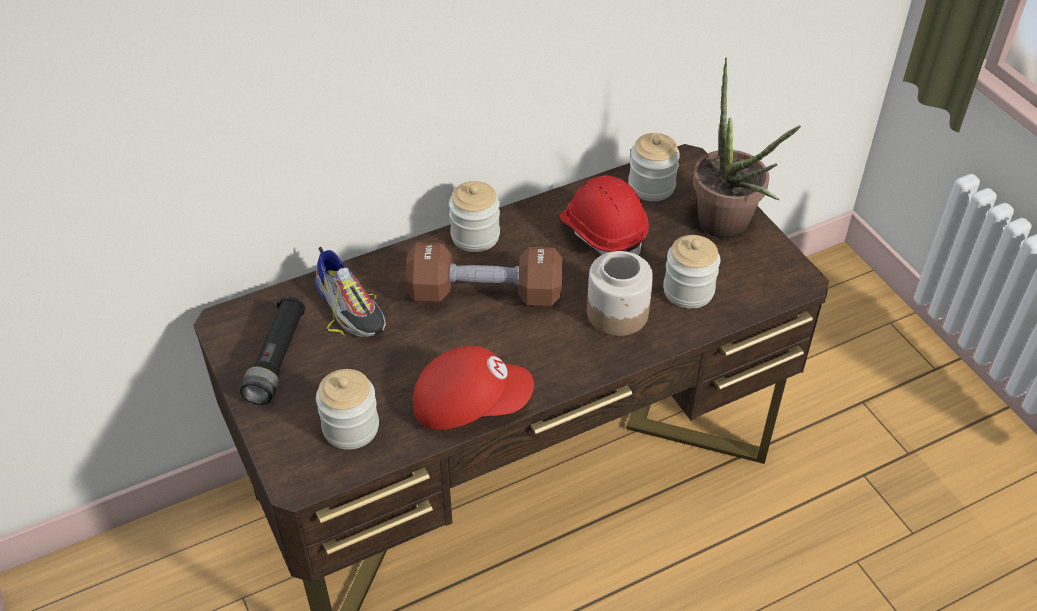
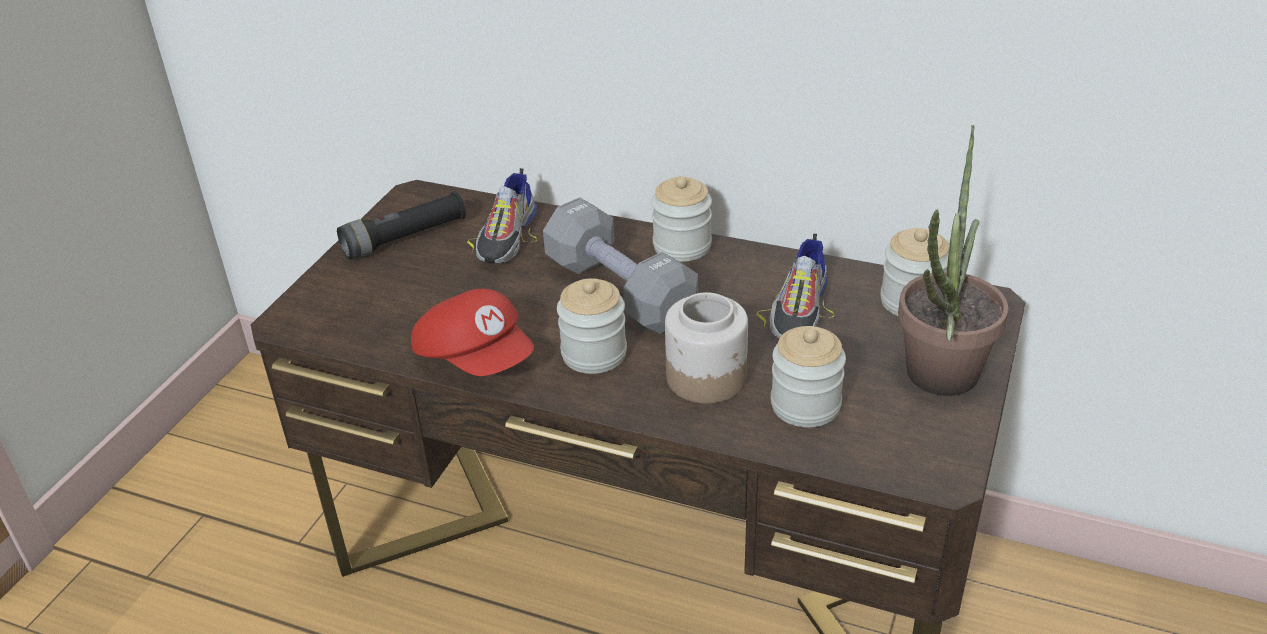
camera: 50 degrees right, 10 degrees down
(351, 427) = (374, 313): jar -> jar (594, 354)
(485, 293) = (620, 291): brown dumbbell -> grey dumbbell
(603, 232) = (800, 310): red hard hat -> shoe

